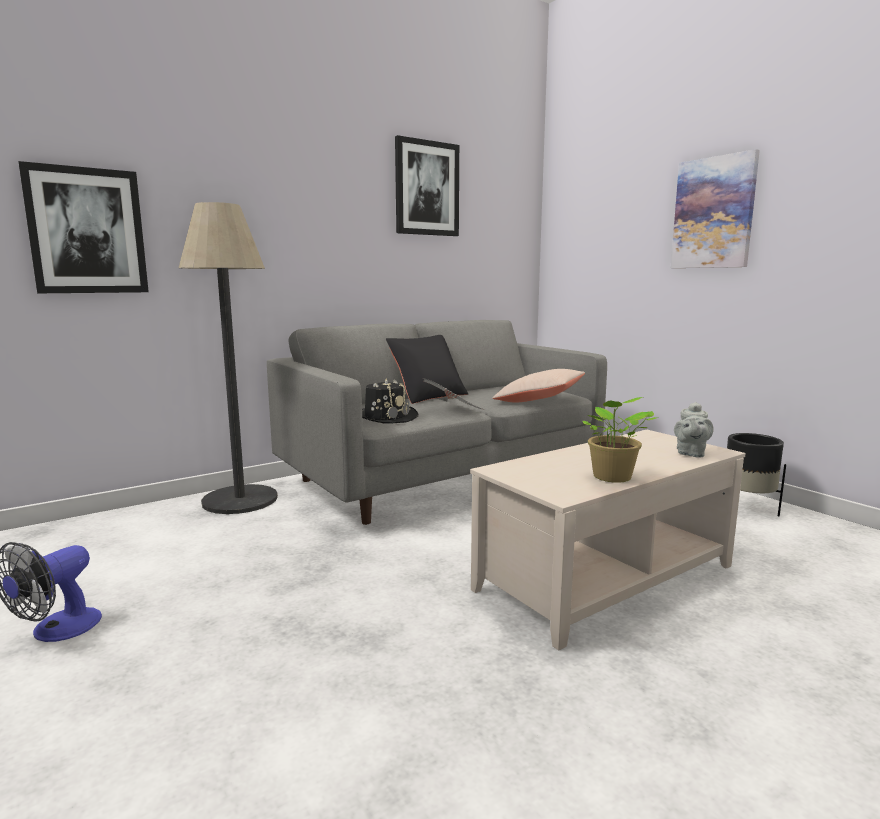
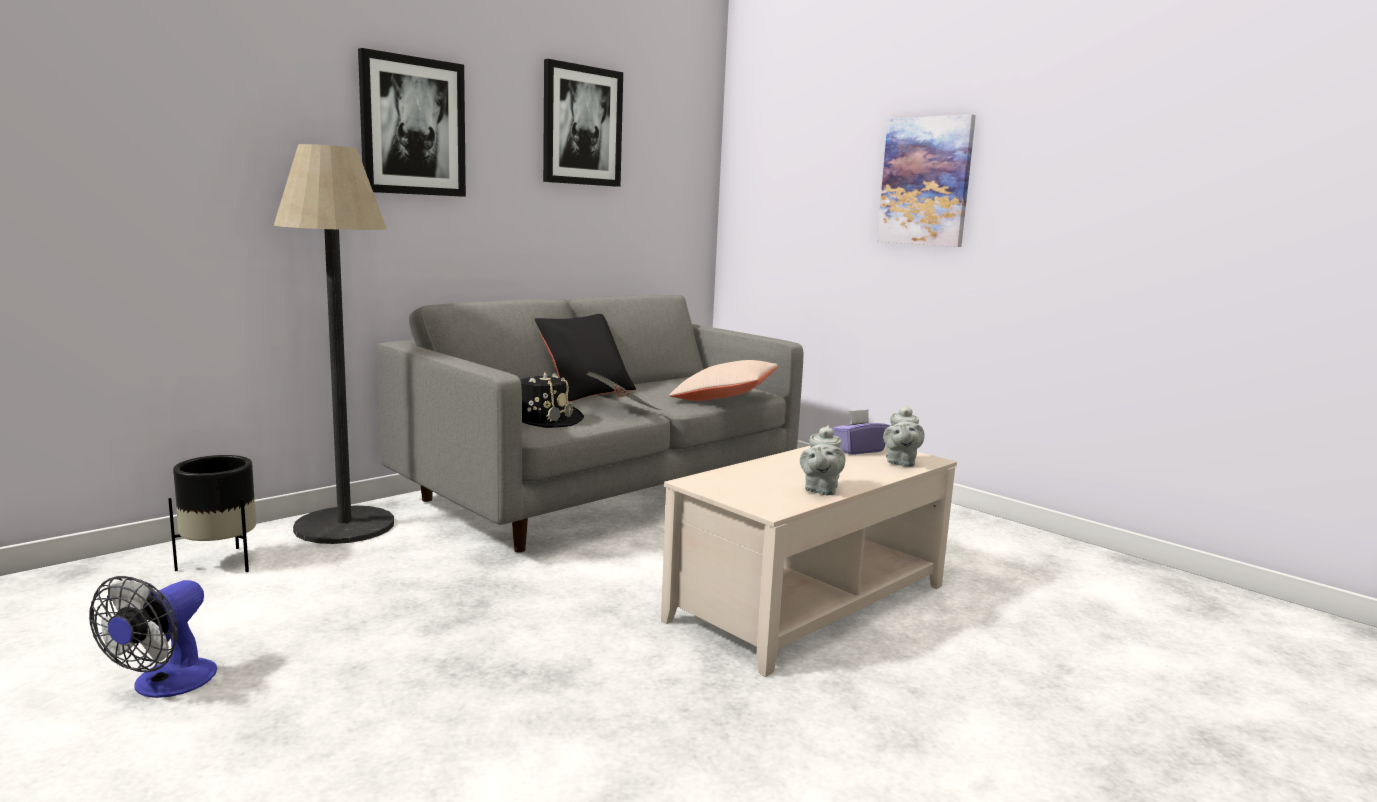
camera: 10 degrees left, 0 degrees up
(87, 231) = (149, 174): picture -> picture (413, 126)
(612, 478) = (820, 490): potted plant -> grey teapot
(651, 442) = (858, 450): none -> purple tissue box
(747, 509) = (959, 526): black planter -> black planter (221, 563)

